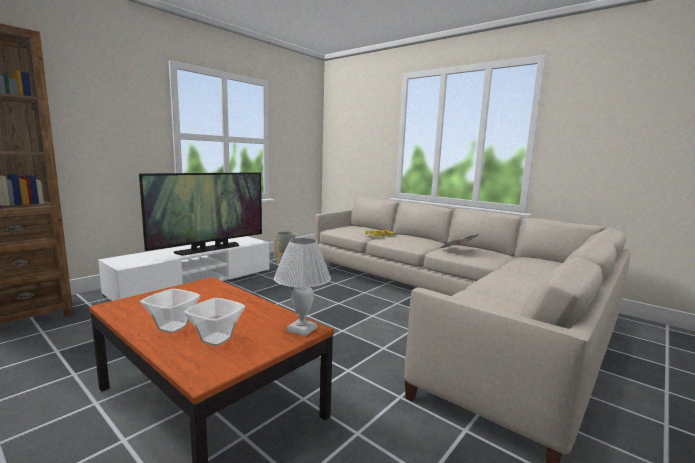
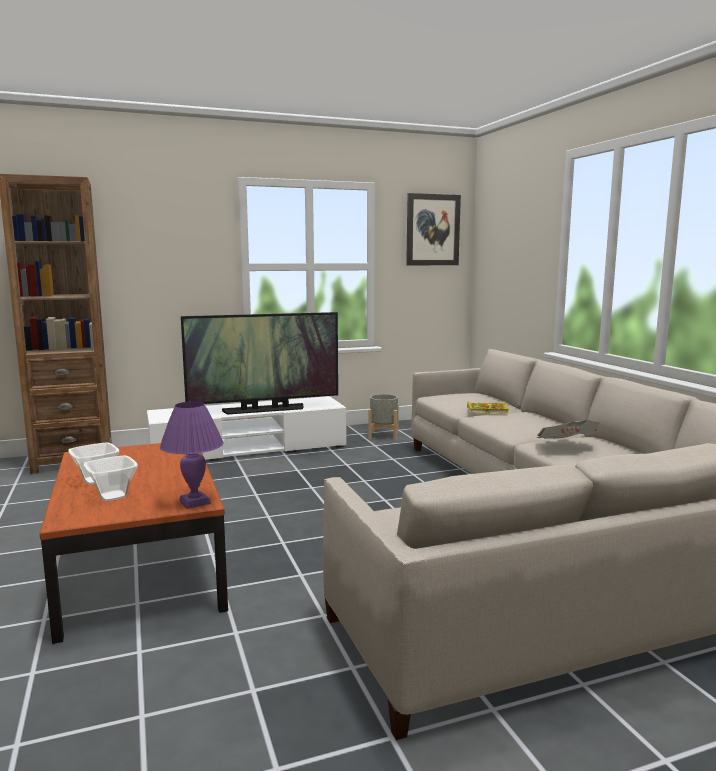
camera: 30 degrees right, 0 degrees up
(301, 119) = (432, 230): none -> picture
(302, 329) = (195, 502): white table lamp -> purple table lamp

